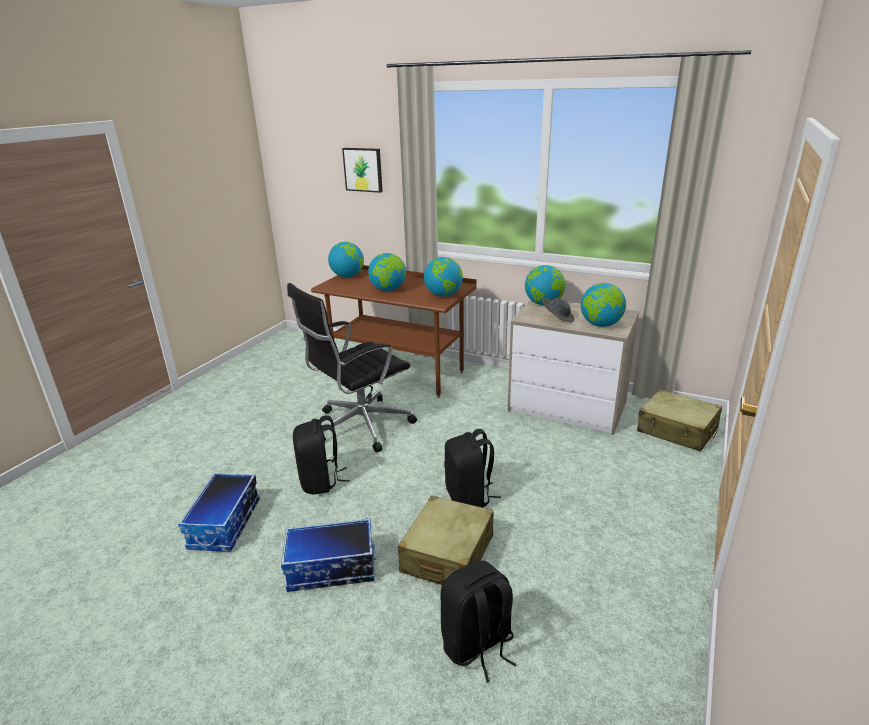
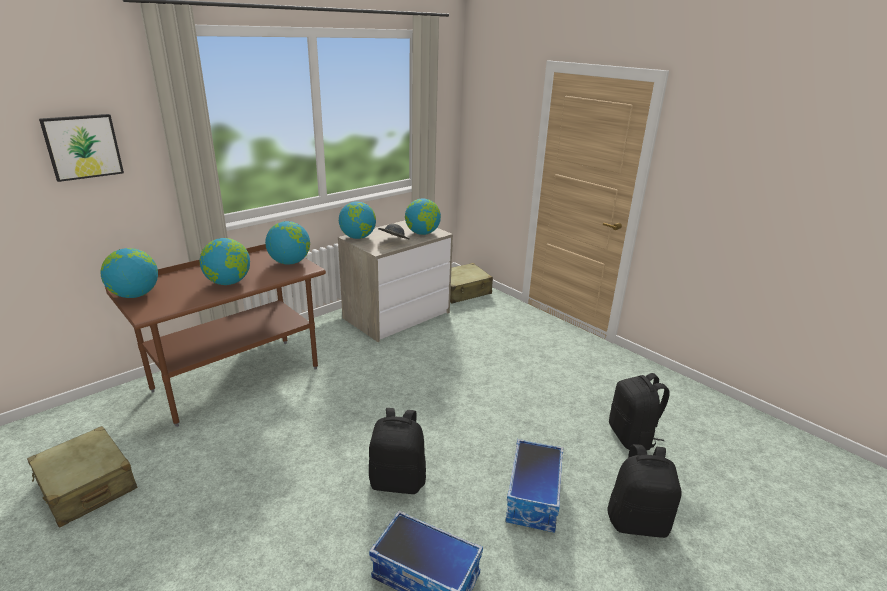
camera: 70 degrees left, 0 degrees up
(360, 426) = (318, 431): black office chair -> none
(447, 554) = (542, 426): beige suitcase -> beige suitcase (87, 486)
(469, 497) = (481, 396): black backpack -> black backpack (637, 521)

